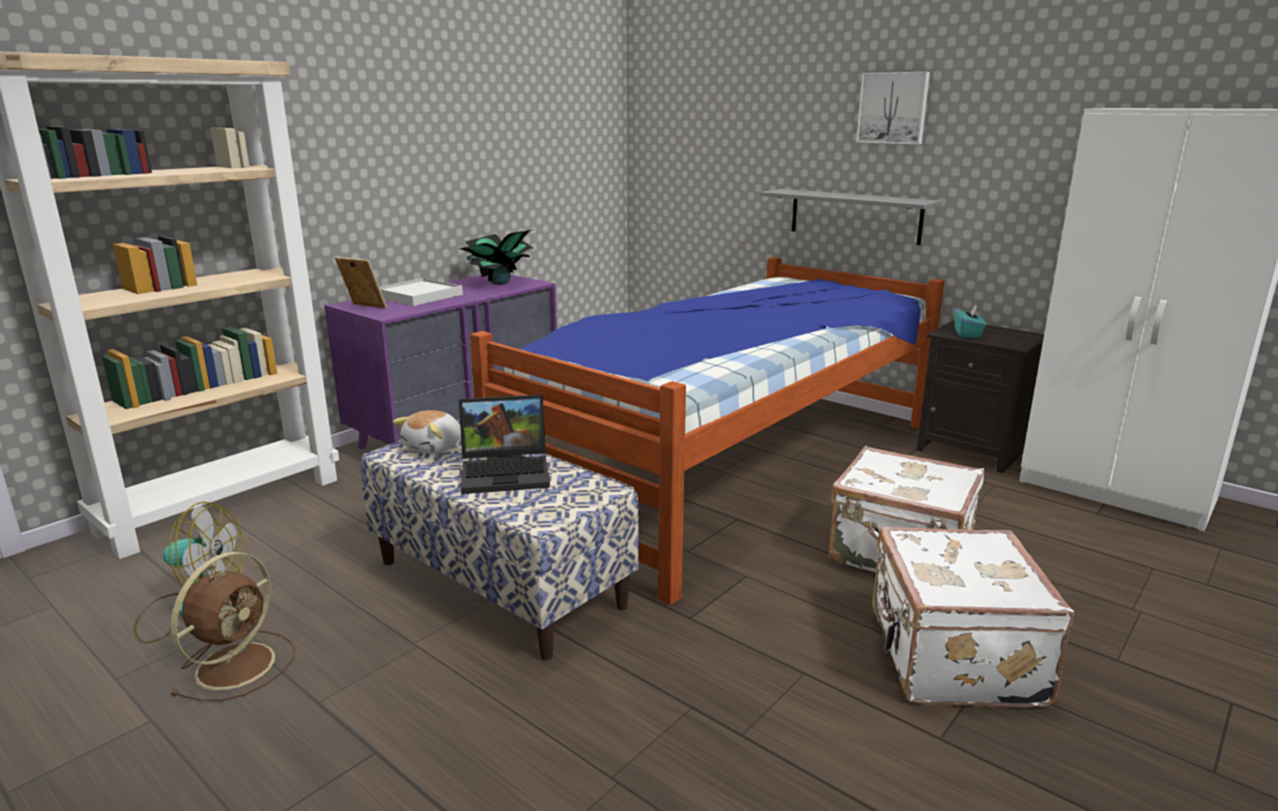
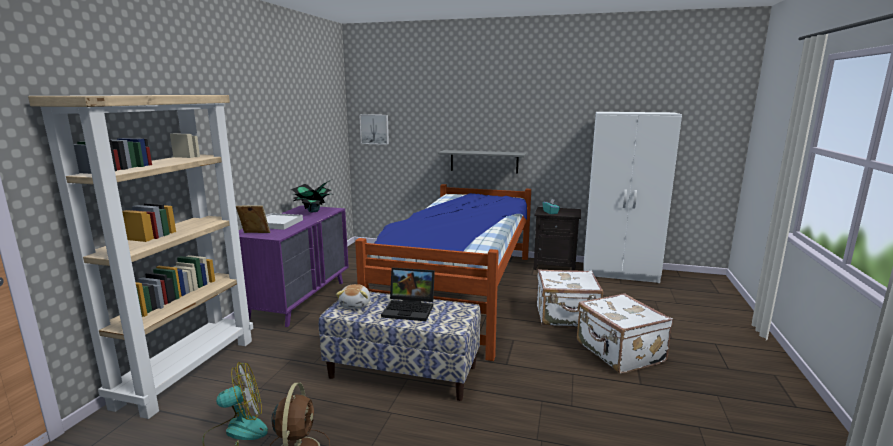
camera: 25 degrees left, 5 degrees down
(507, 472) = (410, 309): laptop -> laptop turned 45 degrees clockwise
(893, 108) = (499, 111): picture -> picture (374, 129)

